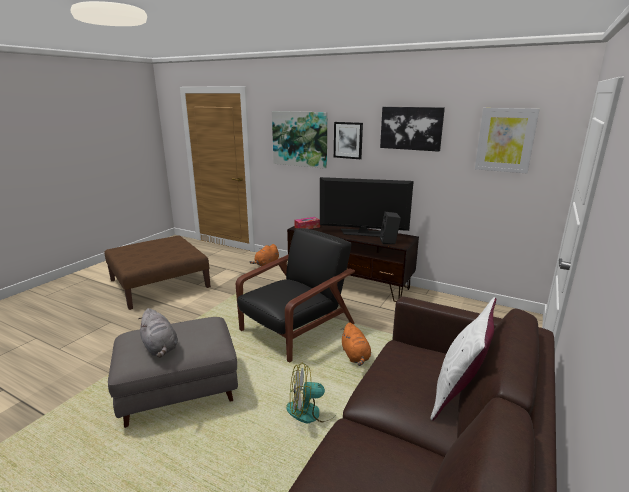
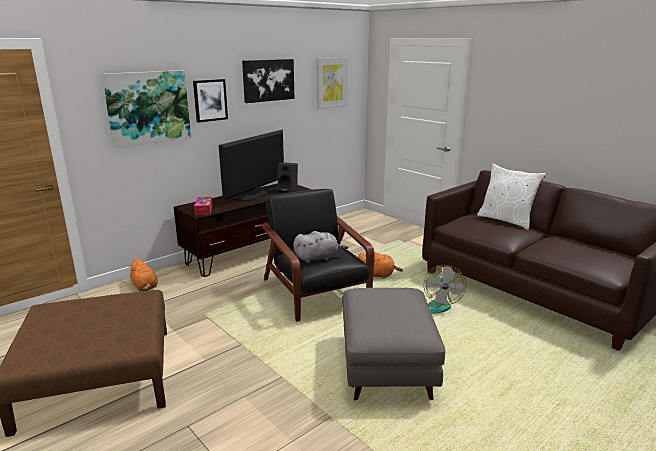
camera: 70 degrees left, 0 degrees up
(160, 347) = (404, 315): grey plush toy -> grey plush toy (318, 258)

